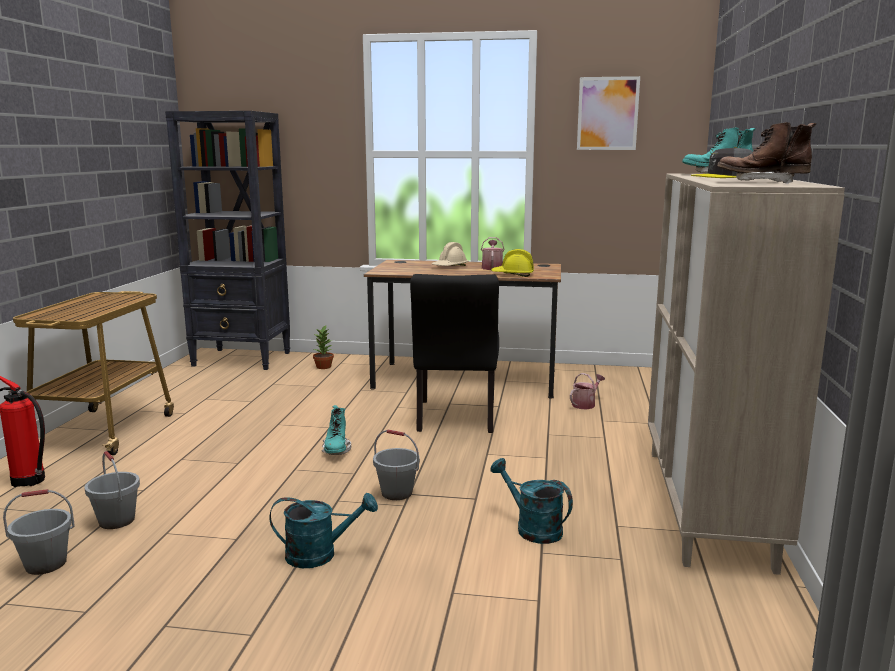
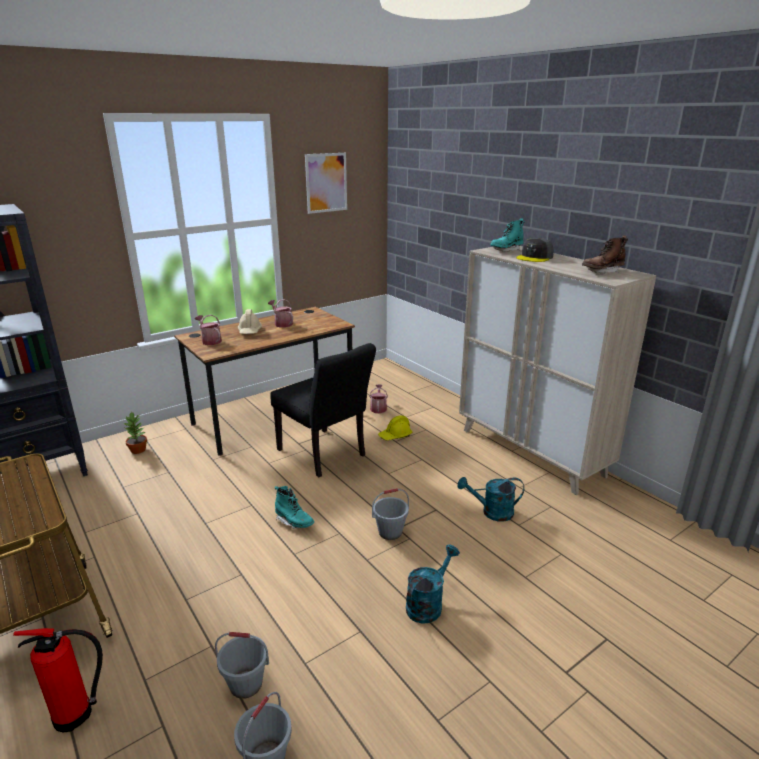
camera: 45 degrees left, 10 degrees up
(401, 266) = (210, 341): none -> watering can
(512, 275) = (315, 328): yellow hard hat -> yellow hard hat (395, 436)

